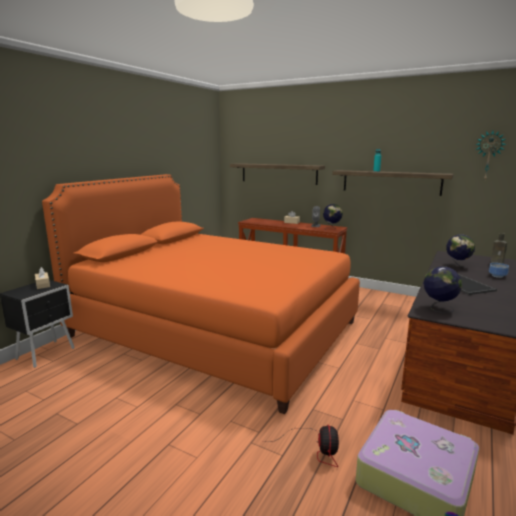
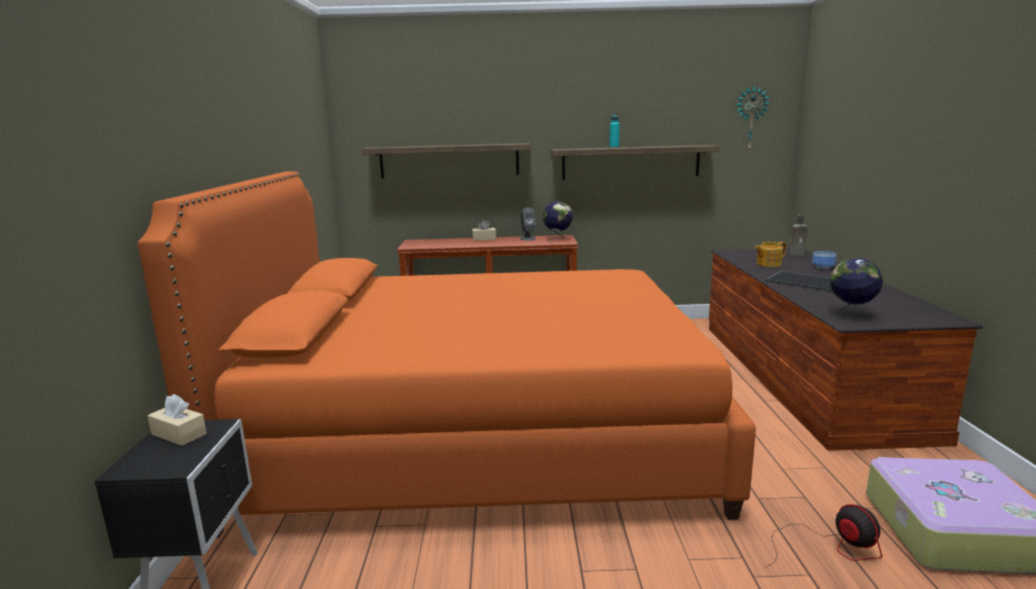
camera: 30 degrees left, 0 degrees up
(457, 266) = (768, 264): globe -> teapot

